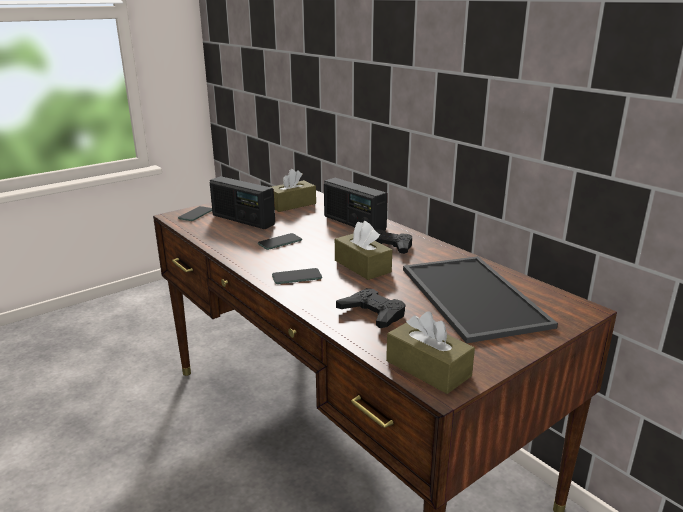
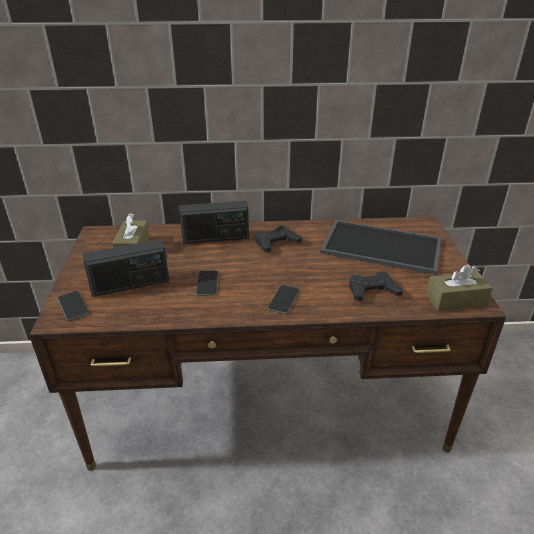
camera: 55 degrees left, 10 degrees up
(362, 266) = (297, 265): brown tissue box -> none

